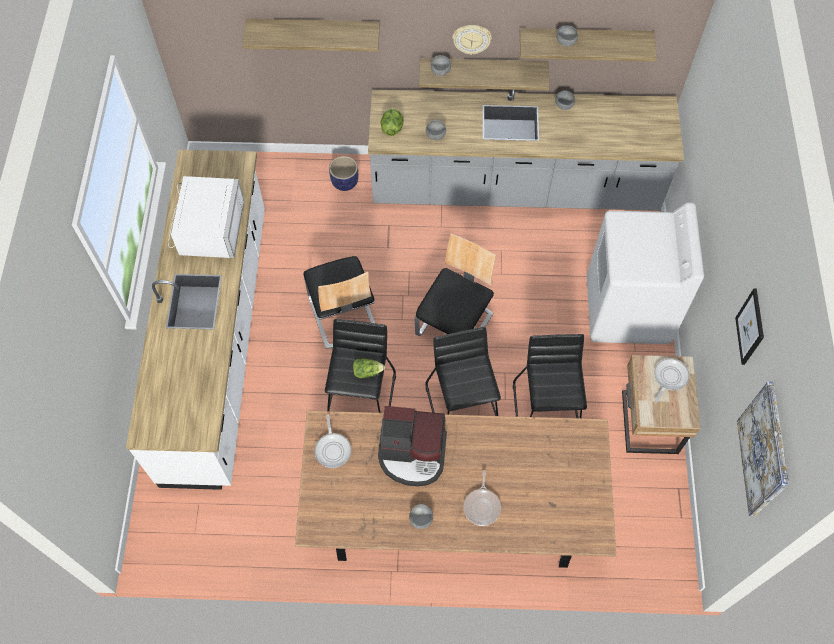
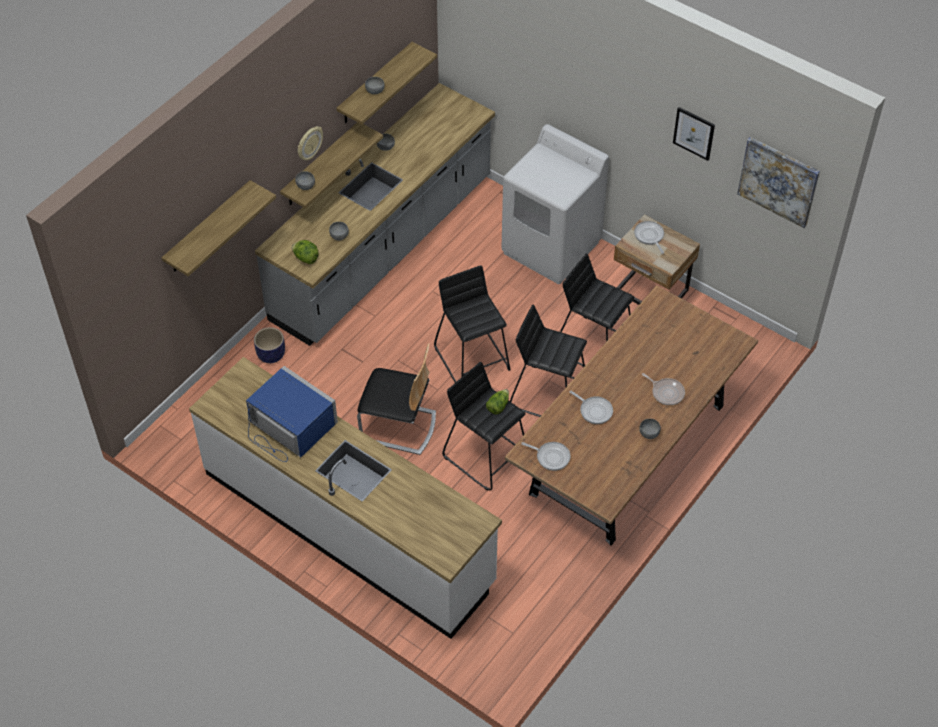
camera: 55 degrees left, 10 degrees down
(206, 228) = (289, 427): white microwave -> blue microwave
(412, 454) = (594, 410): coffee machine -> frying pan
(455, 325) = (473, 358): chair -> black stool

